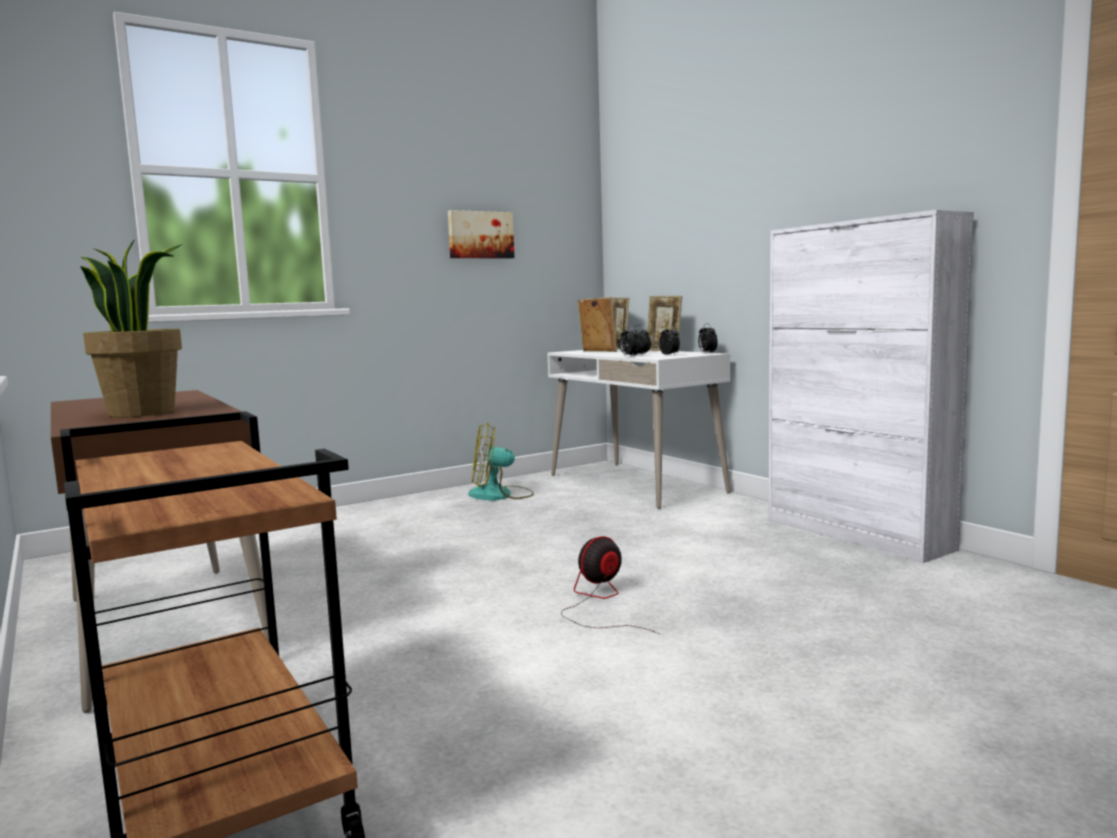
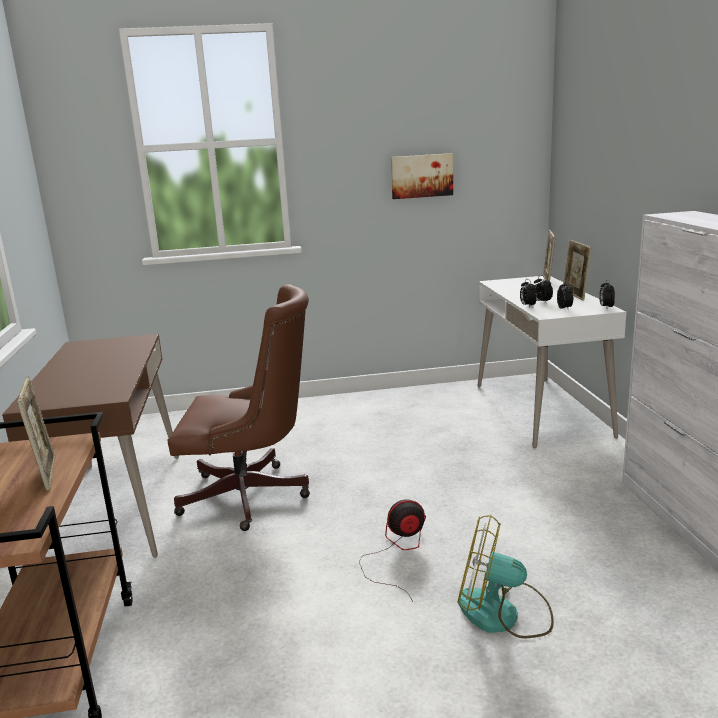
camera: 25 degrees right, 10 degrees up
(143, 412) = (83, 378): potted plant -> none
(365, 589) = (252, 497): none -> brown office chair
(500, 495) = (418, 406): fan -> fan (503, 614)
(598, 352) = (518, 287): picture frame -> picture frame (47, 474)

